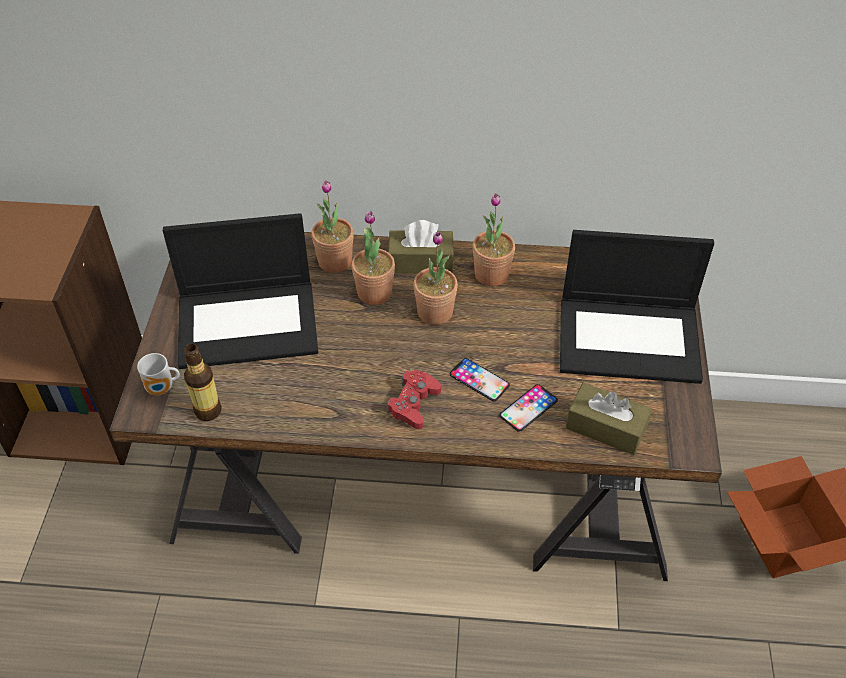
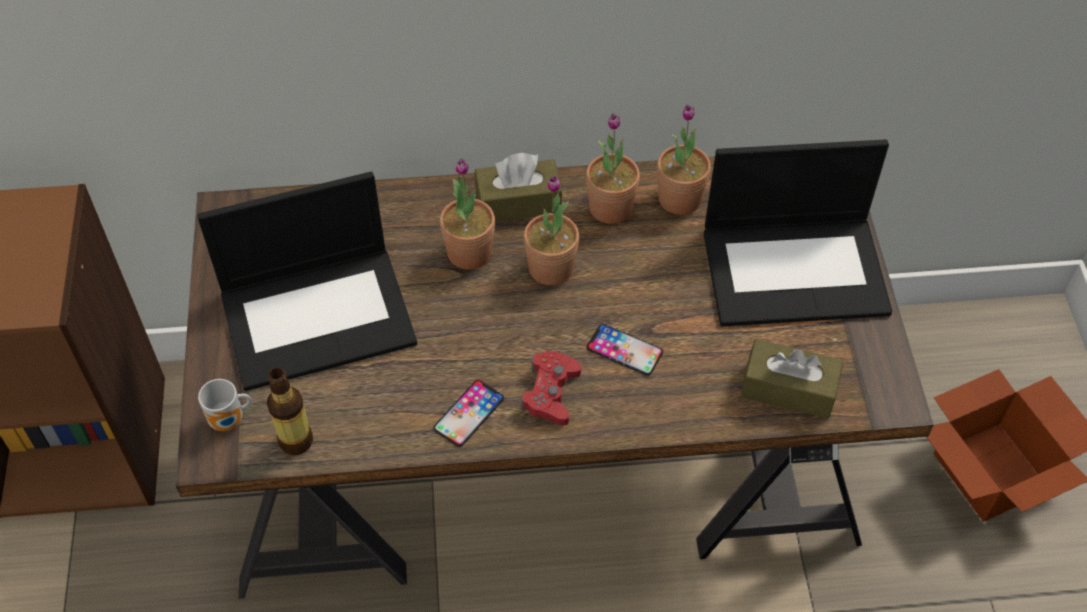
camera: 10 degrees left, 5 degrees up
(335, 261) = (409, 216): potted plant -> potted plant (679, 199)
(528, 408) = (691, 378): phone -> phone (468, 413)

